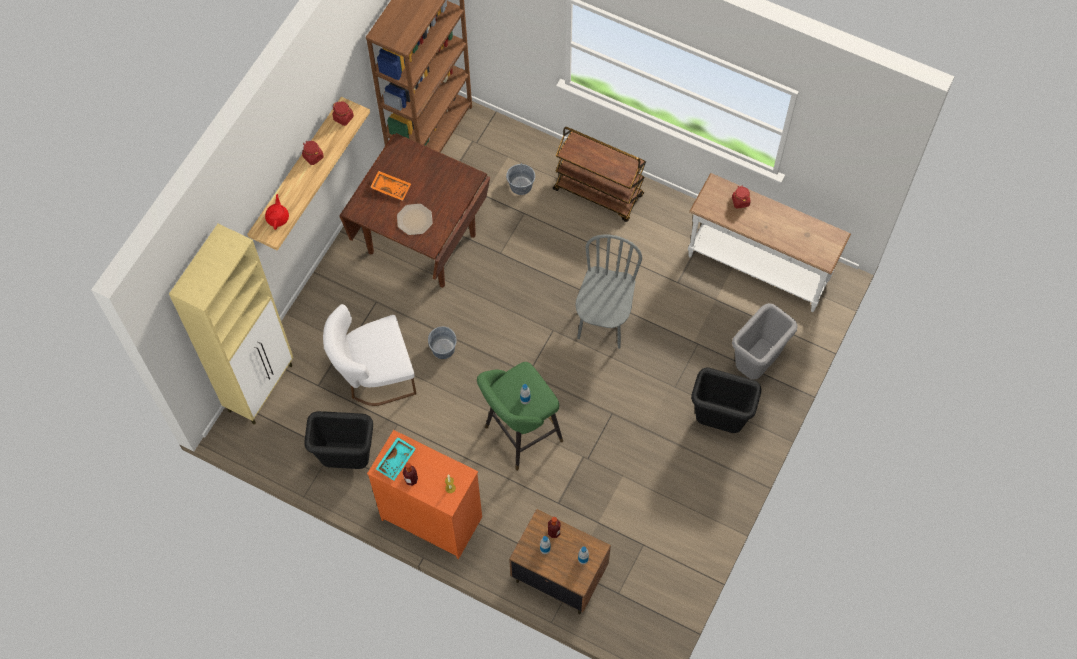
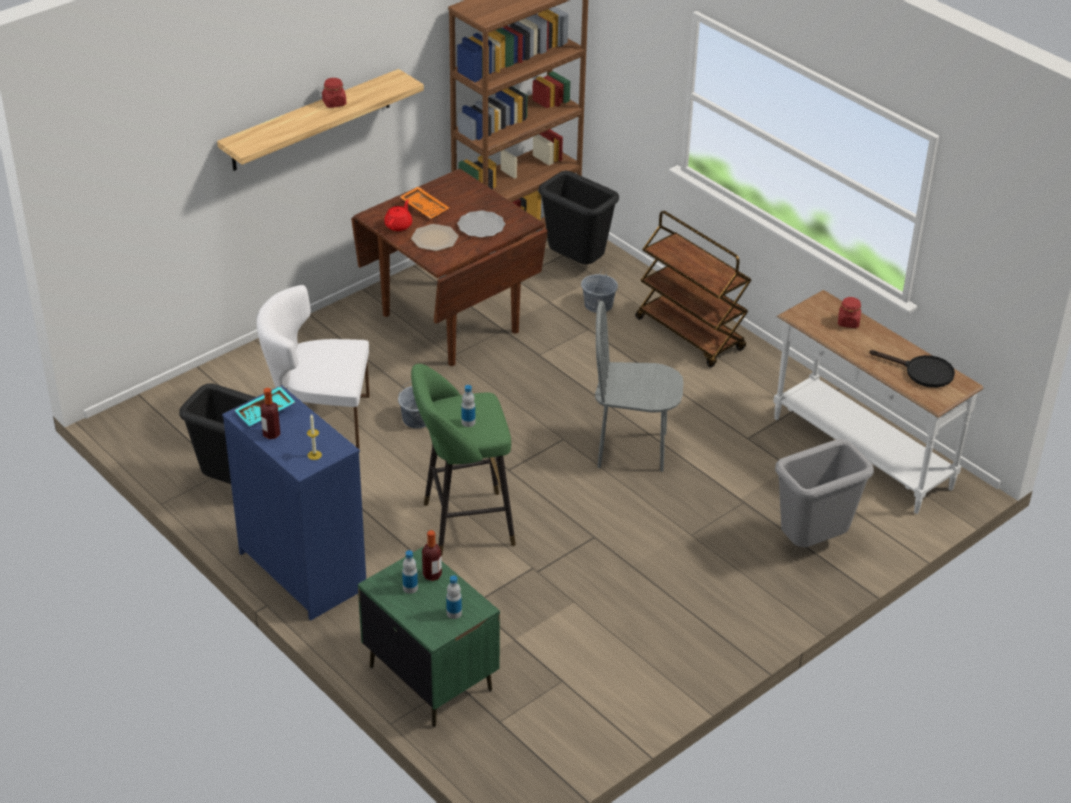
camera: 20 degrees right, 25 degrees down
(261, 387) = (181, 394): beige cabinet -> none
(278, 218) = (260, 137): red teapot -> red teapot (399, 225)
(343, 118) = (389, 83): red jar -> none
(432, 518) = (303, 570): orange dresser -> blue dresser
(442, 193) = (481, 226): none -> plate
(559, 575) = (430, 678): brown nightstand -> green nightstand
(604, 322) = (632, 449): grey chair -> grey chair turned 120 degrees counterclockwise
(718, 421) = (732, 585): black trash can -> black trash can (575, 264)
(807, 235) = (922, 372): none -> black frying pan

